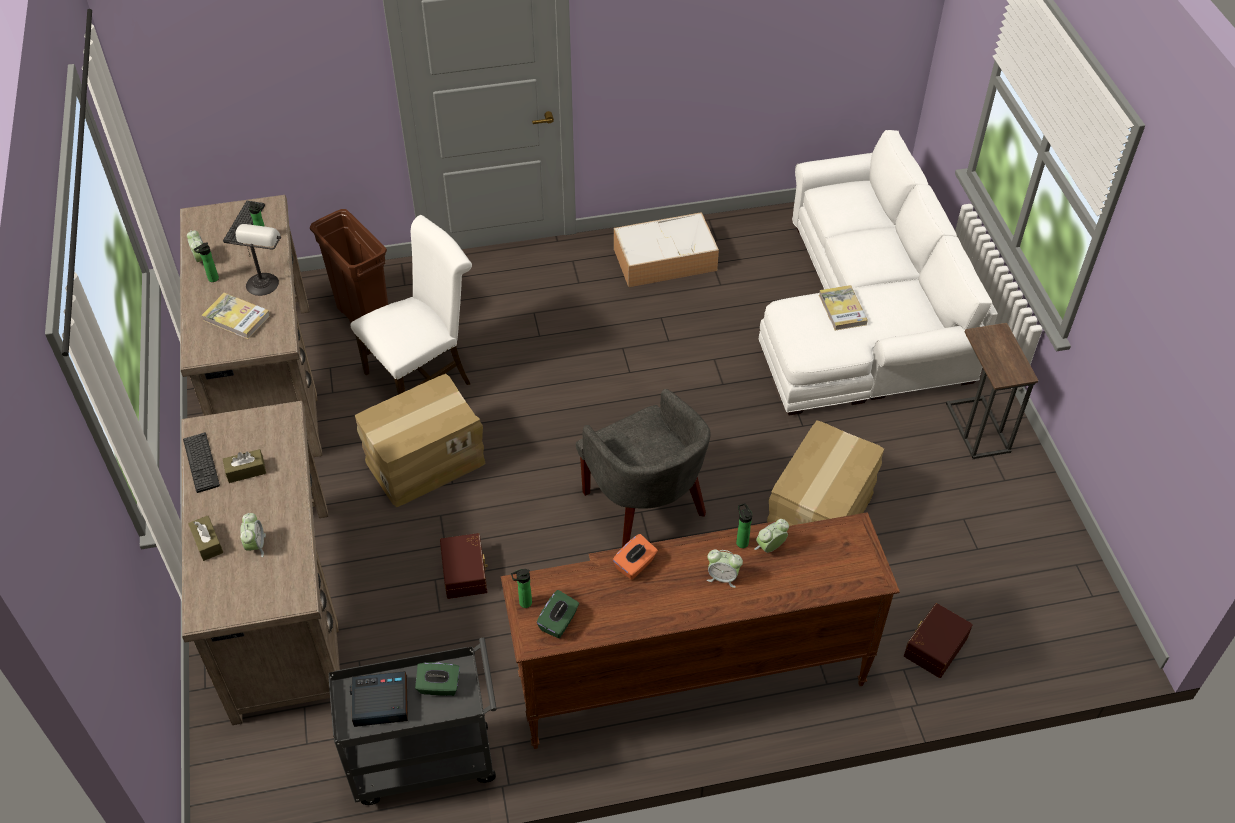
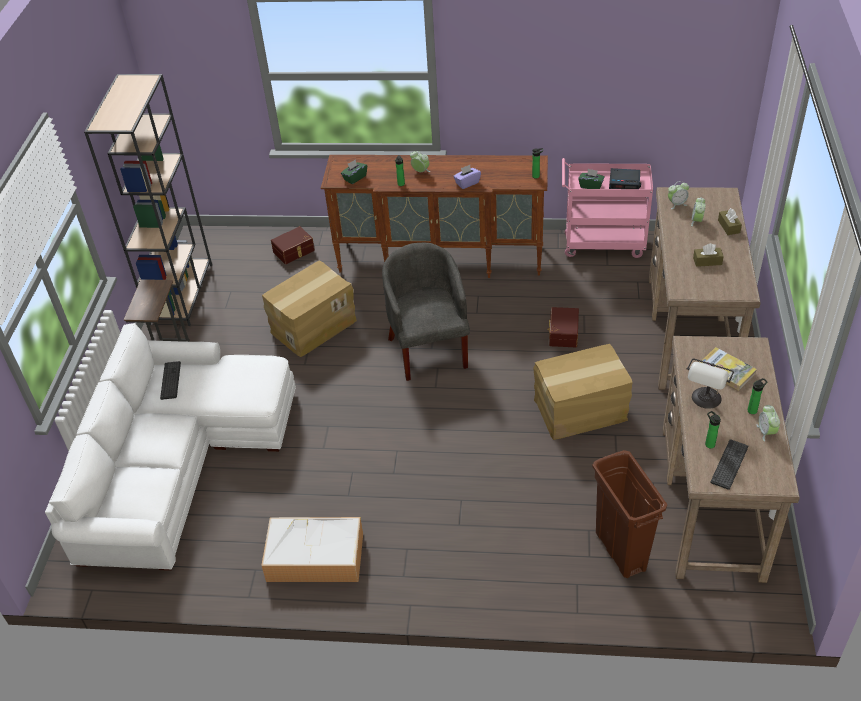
camera: 160 degrees left, 5 degrees down
(201, 463) = (740, 271): keyboard -> keyboard (170, 380)
(423, 375) = (571, 482): white chair -> none
(428, 765) = (601, 246): grey cart -> pink cart
(558, 622) = (519, 166): green tissue box -> green tissue box (355, 178)
(635, 565) = (467, 183): orange tissue box -> purple tissue box
(770, 547) = (386, 180): alarm clock -> alarm clock (676, 204)
(842, 310) = (219, 388): book -> none
(1046, 530) = (181, 293): none -> bookcase

